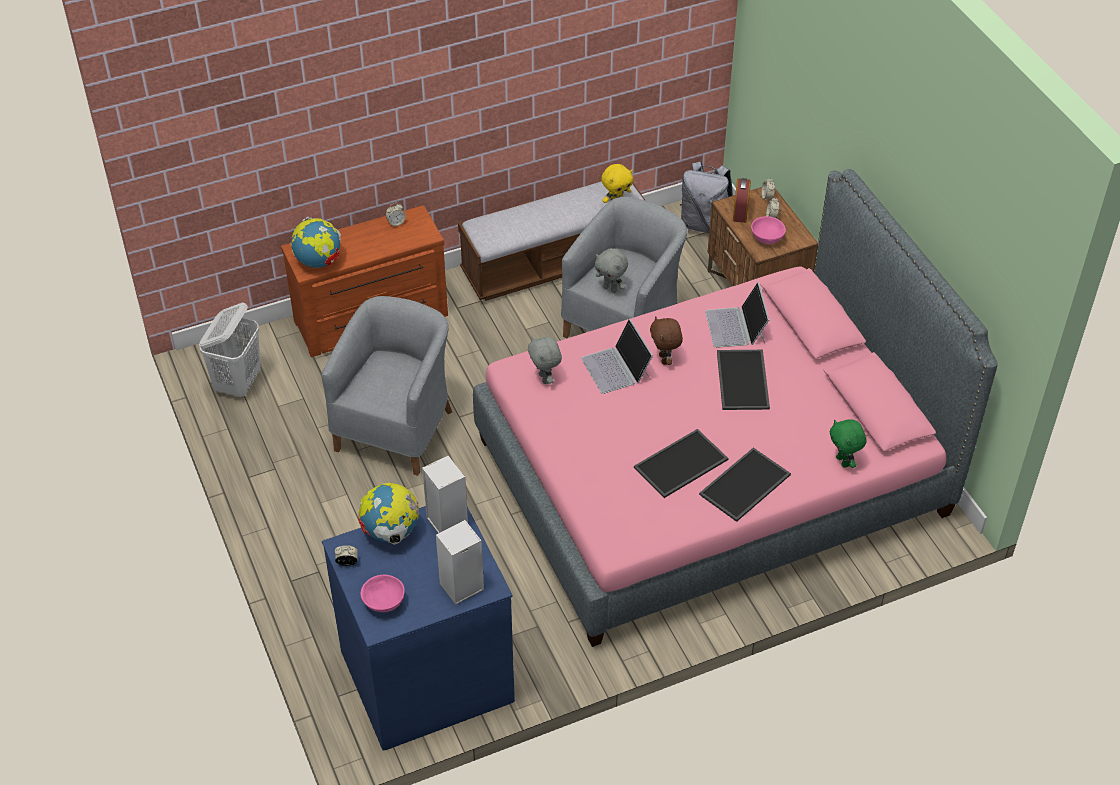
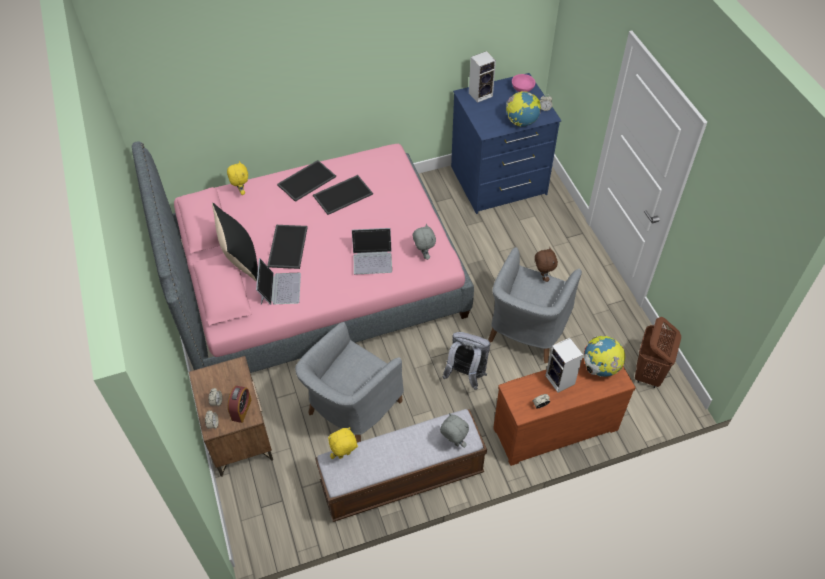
camera: 175 degrees left, 5 degrees up
(238, 383) = (649, 374): white laundry basket -> brown laundry basket
(445, 521) = (490, 126): speaker -> speaker (561, 380)
(611, 289) = (364, 362): grey plush toy -> grey plush toy (453, 442)
(616, 368) = (373, 258): laptop -> laptop turned 105 degrees clockwise
(665, 359) = (337, 265): brown plush toy -> brown plush toy (542, 276)
(704, 224) = (262, 517): grey backpack -> grey backpack (466, 374)
(767, 238) = (228, 379): pink bowl -> none
(804, 361) = (240, 259): none -> black pillow
(843, 461) = (241, 191): green plush toy -> yellow plush toy

